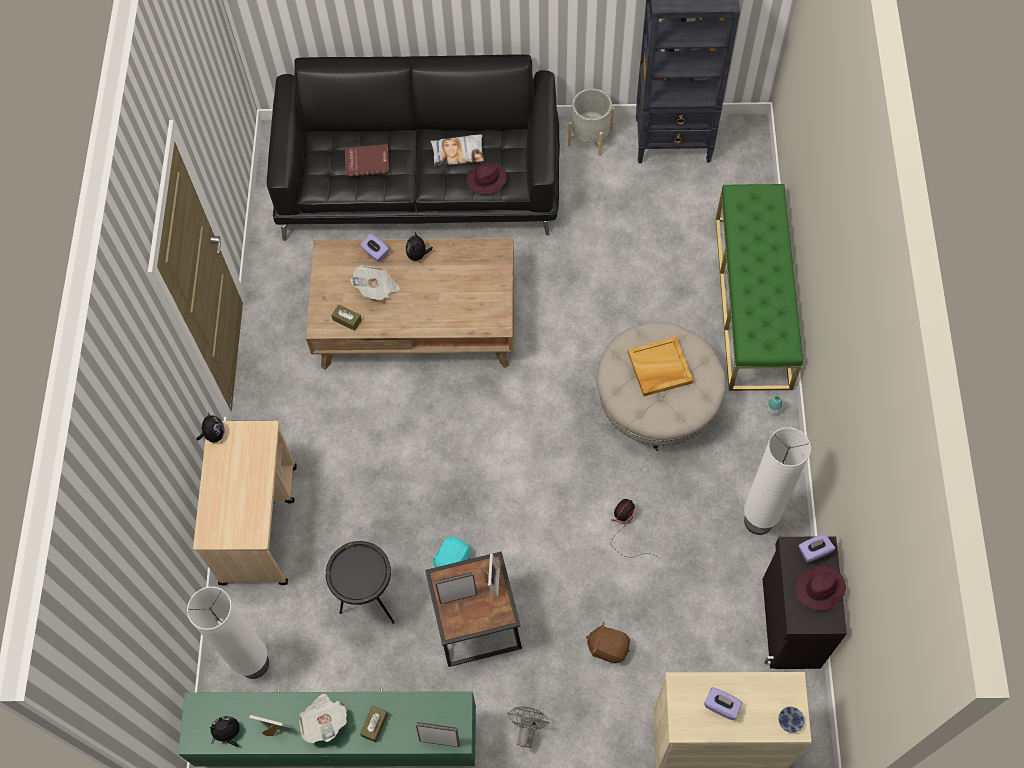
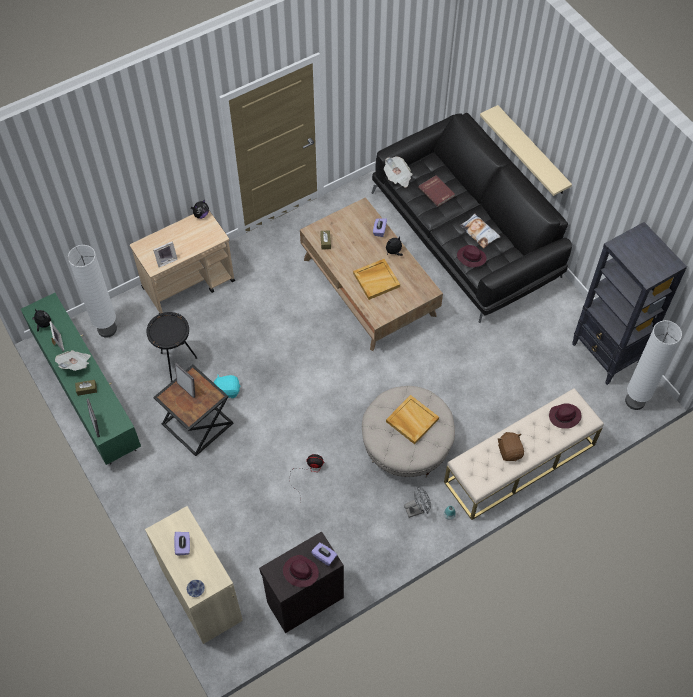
camera: 55 degrees right, 5 degrees down
(376, 288) = (356, 244): newspaper -> newspaper (398, 177)
(429, 19) = (532, 151): none -> beige shelf
(443, 295) = (376, 280): none -> beige tray
(491, 581) = (206, 401): picture frame -> picture frame (166, 260)
(527, 730) = (148, 486): grey fan -> grey fan (417, 509)
(590, 137) = (569, 307): grey planter -> none
(608, 647) = (224, 502): brown plush toy -> brown plush toy (510, 451)
(753, 302) = (519, 463): green bench -> beige bench
(755, 215) = (564, 417): none -> purple hat
(758, 521) = (363, 546): white floor lamp -> white floor lamp (635, 401)

